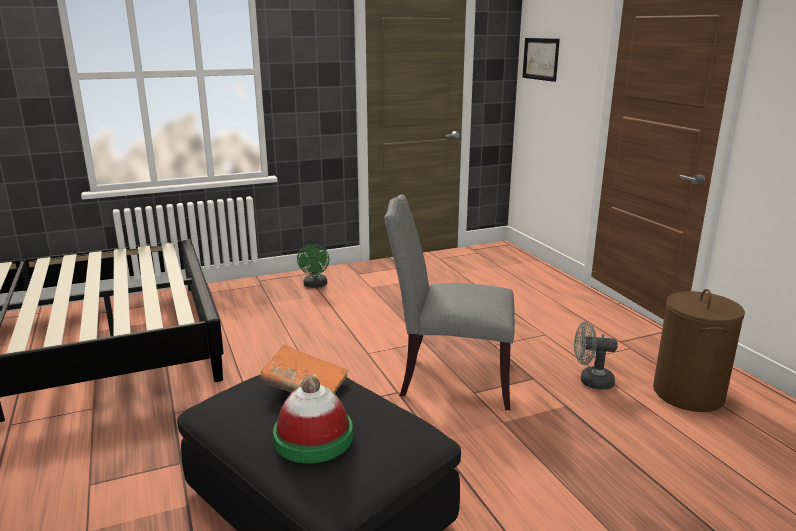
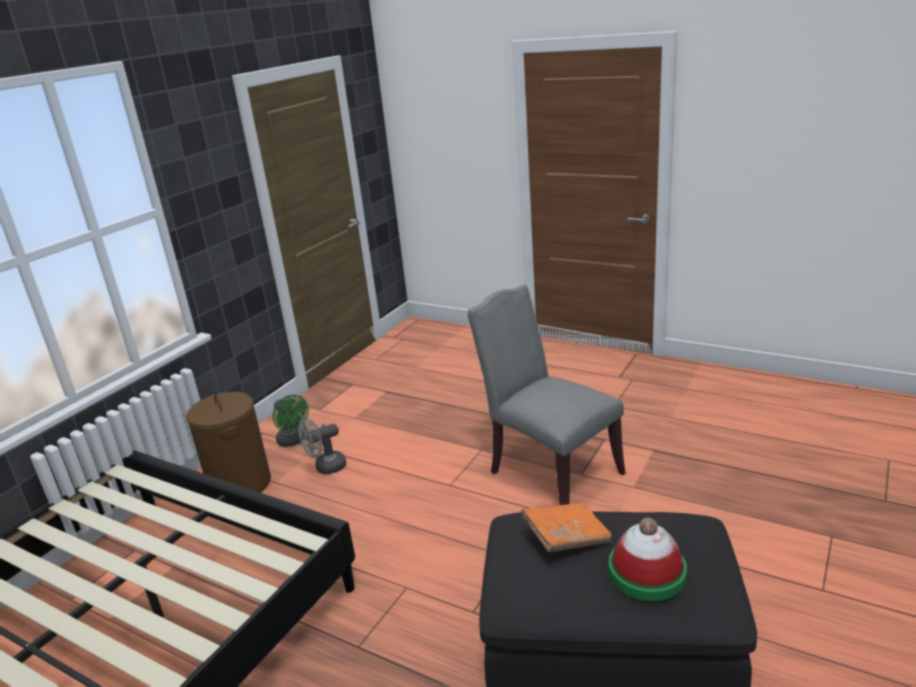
camera: 35 degrees left, 5 degrees up
(450, 379) = (549, 472): grey chair -> grey chair turned 75 degrees clockwise
(540, 59) = (421, 125): picture -> none
(590, 381) = (643, 421): grey fan -> grey fan (326, 467)
(688, 393) = (709, 399): brown laundry basket -> brown laundry basket (240, 484)

